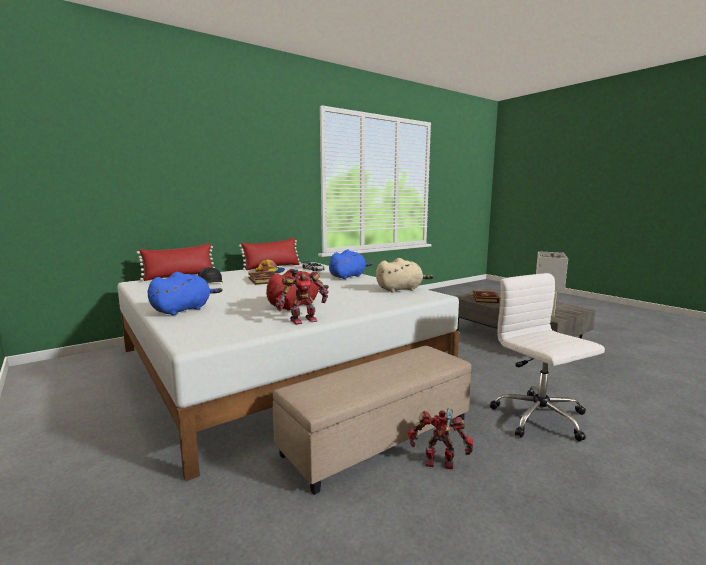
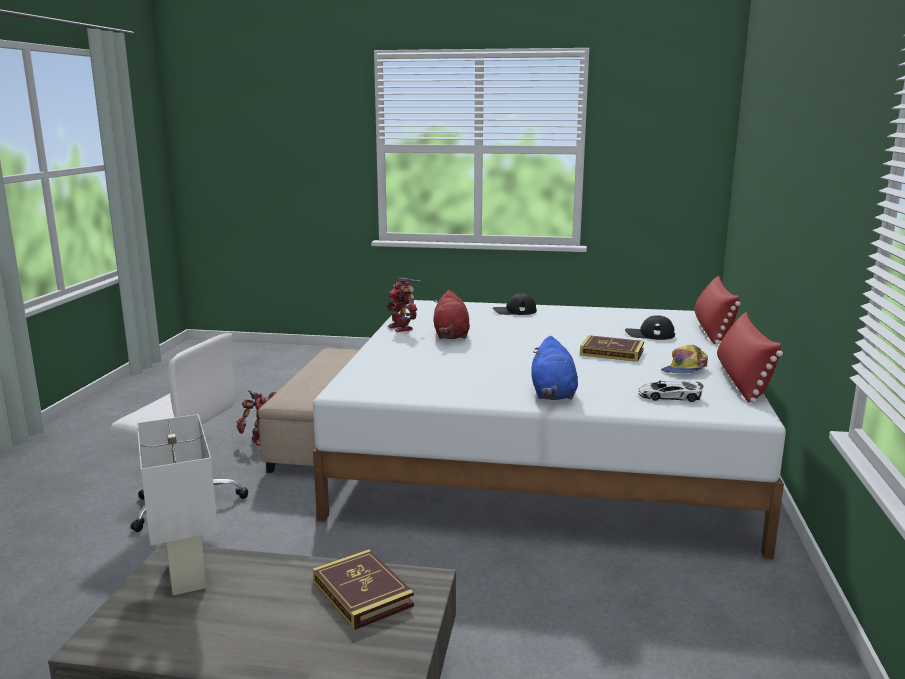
camera: 135 degrees right, 5 degrees up
(184, 310) = (514, 311): blue plush toy -> black cap
(302, 320) = (402, 328): toy robot -> toy robot turned 45 degrees counterclockwise
(401, 289) = (409, 388): beige plush toy -> none

